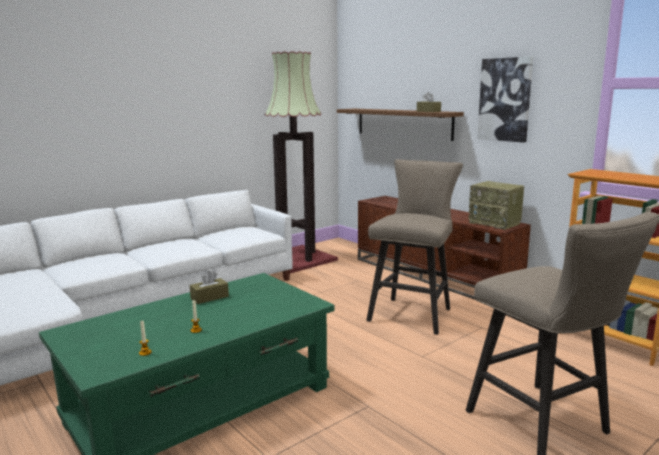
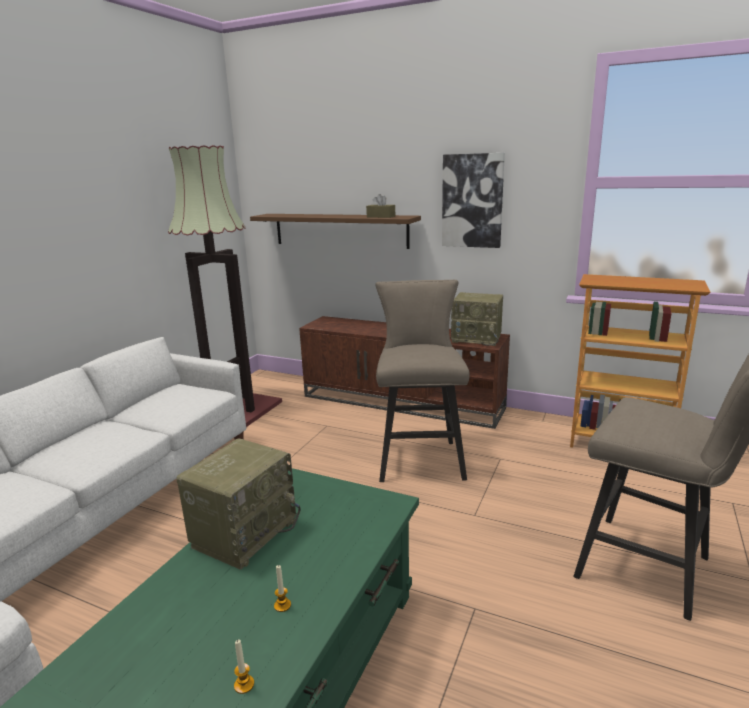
camera: 25 degrees left, 5 degrees up
(209, 297) = (244, 532): brown tissue box -> radio

